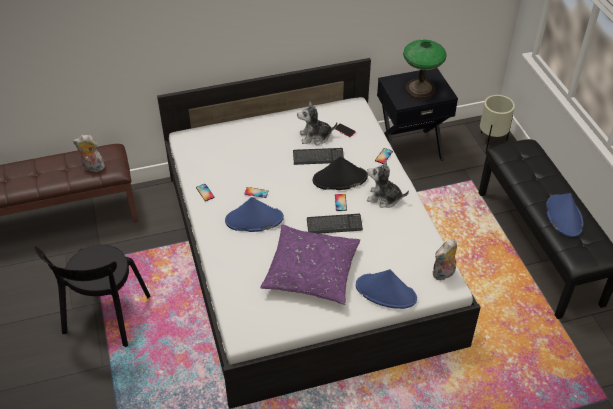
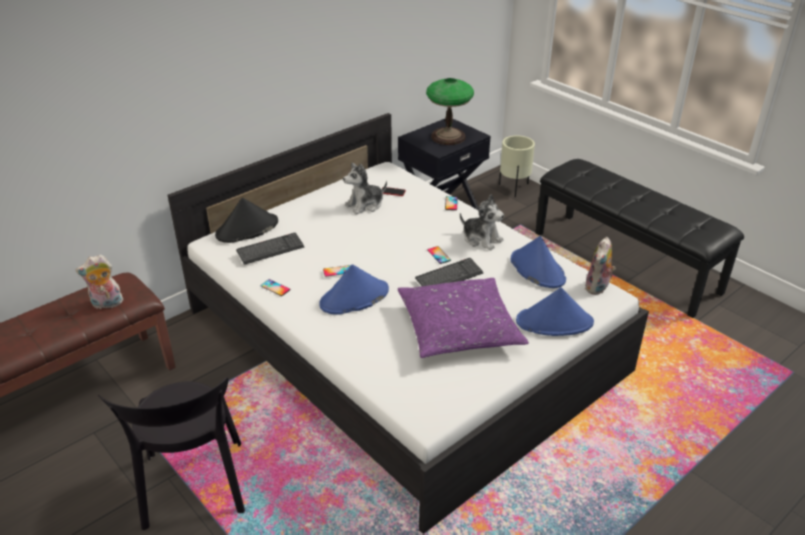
camera: 25 degrees left, 10 degrees down
(318, 157) = (383, 221): keyboard -> keyboard (270, 250)
(339, 179) = (421, 234): black hat -> black hat (247, 229)
(384, 198) = (481, 239): plush toy -> plush toy turned 135 degrees counterclockwise
(563, 216) = (660, 209): blue hat -> blue hat (537, 269)

